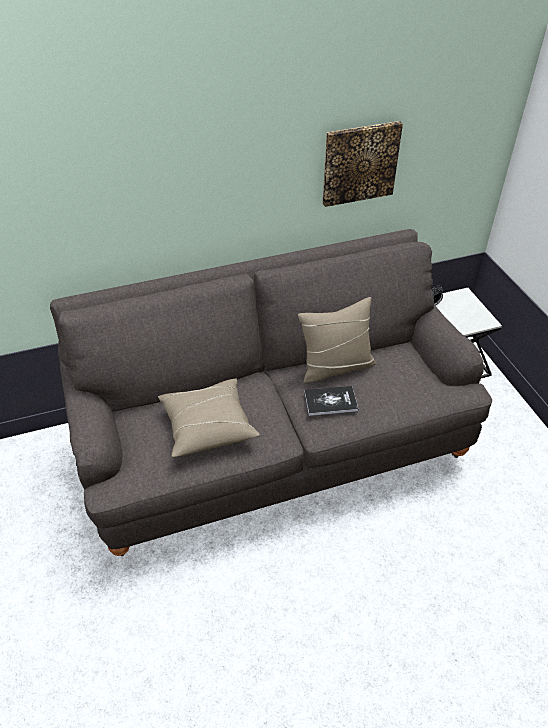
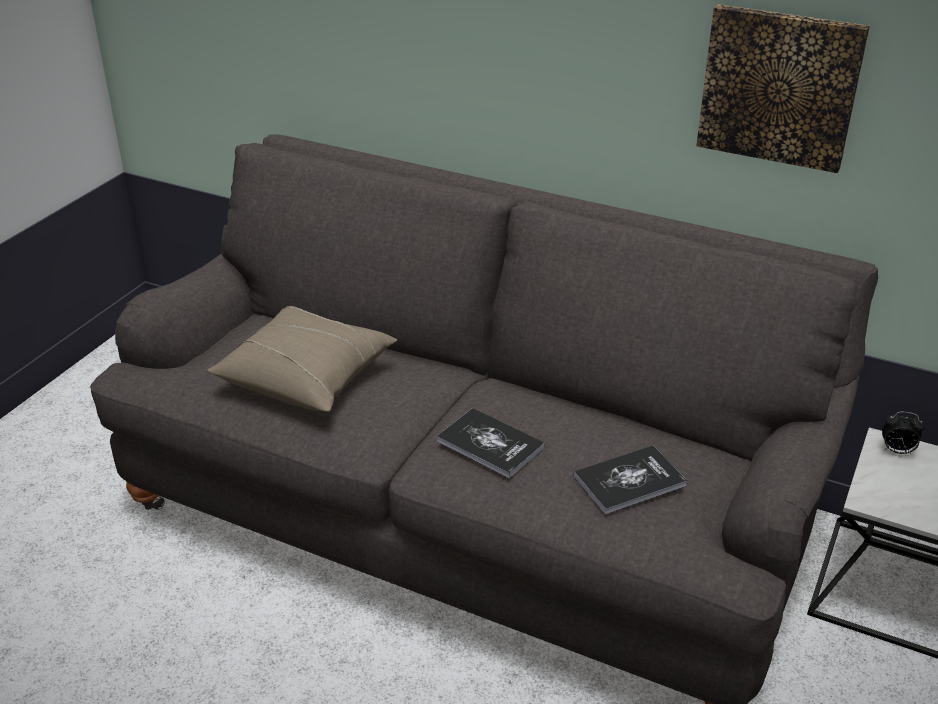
camera: 45 degrees right, 10 degrees down
(336, 367) = (565, 414): beige pillow -> none
(397, 380) = (629, 481): none -> book

